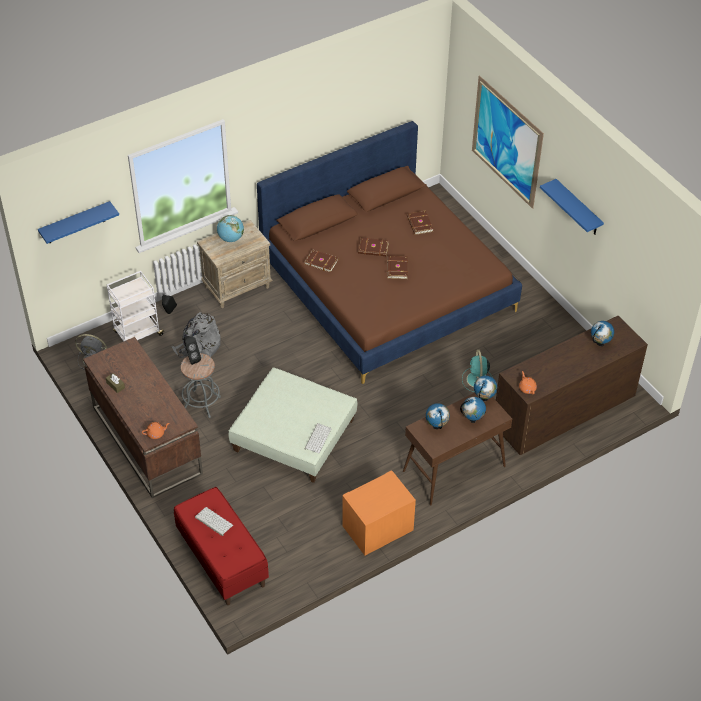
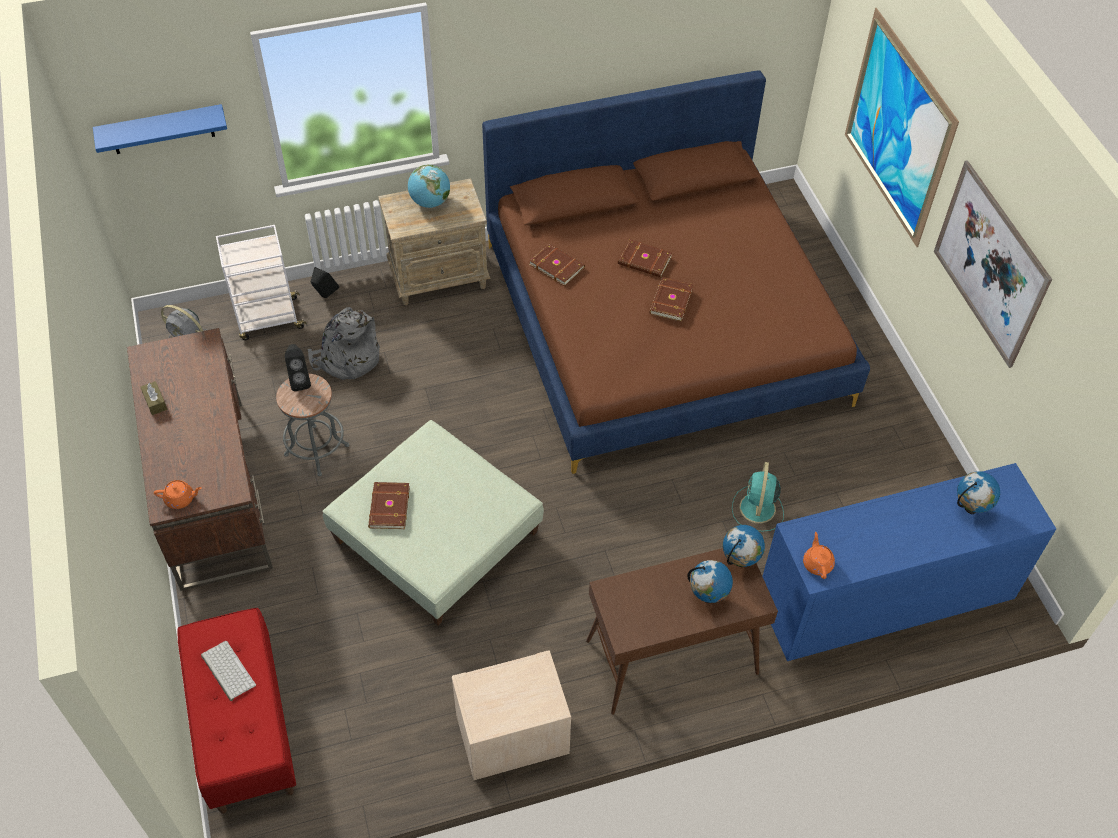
camera: 15 degrees right, 5 degrees up
(317, 438) = (454, 558): keyboard -> none
(377, 528) = (511, 734): orange nightstand -> beige nightstand
(419, 224) = (730, 236): brown book -> brown book (388, 507)
(436, 426) = (642, 594): globe -> none
(562, 414) = (881, 601): brown dresser -> blue dresser
(578, 208) = (989, 264): blue shelf -> picture

